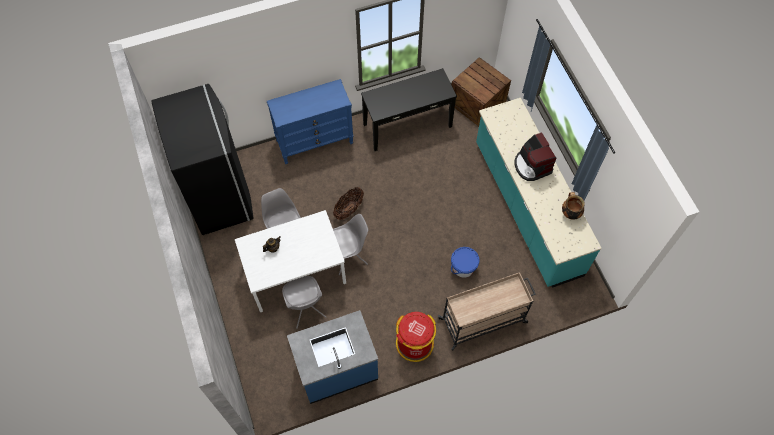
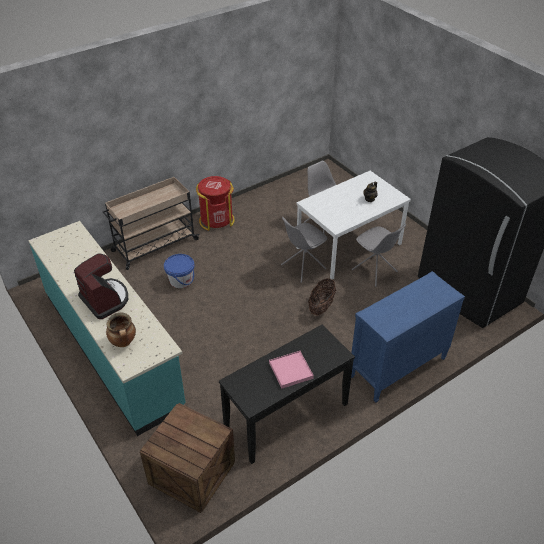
camera: 165 degrees right, 20 degrees down
(336, 369) = (279, 195): blue counter -> none
(407, 91) = (291, 371): none -> pink tray
(570, 213) = (60, 262): cooking pot -> cooking pot (123, 342)

